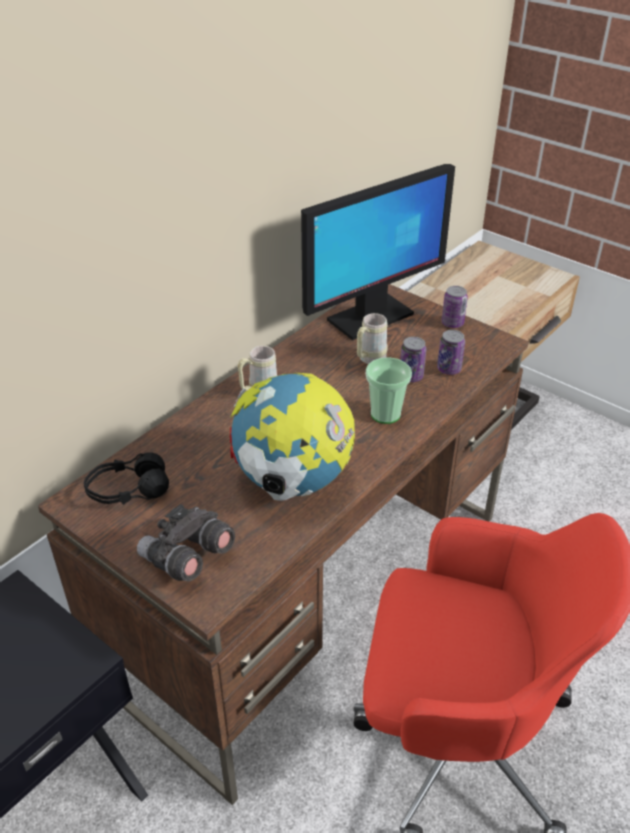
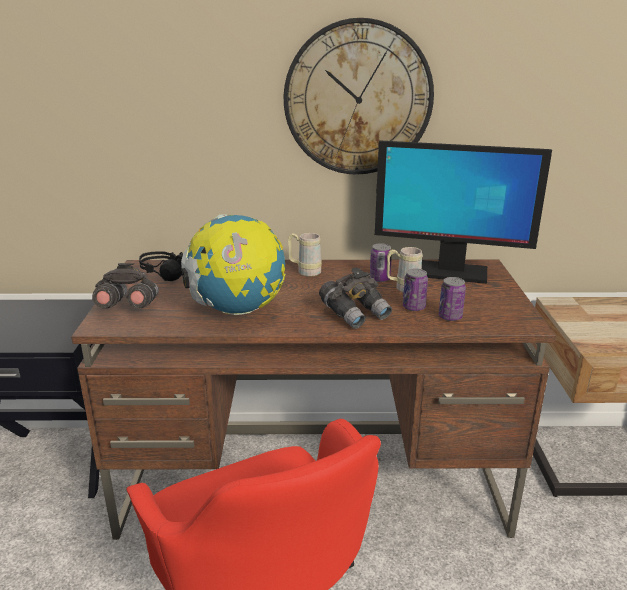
camera: 50 degrees right, 15 degrees down
(252, 167) = (358, 99): none -> wall clock
(385, 414) = (355, 314): cup -> grey binoculars
(452, 323) = (508, 299): can -> can (379, 279)

